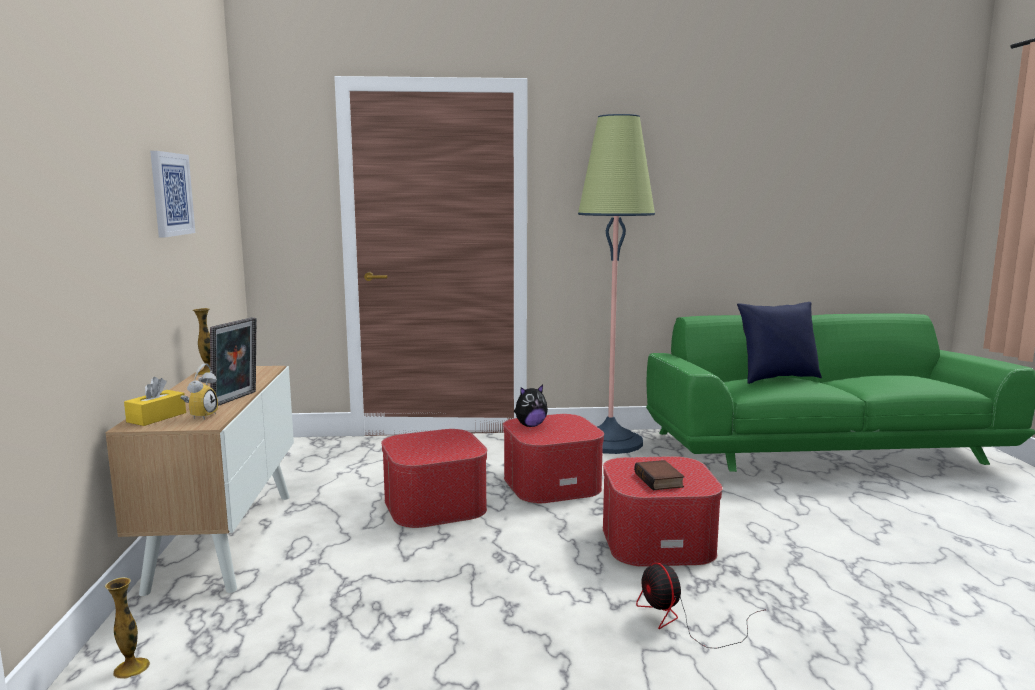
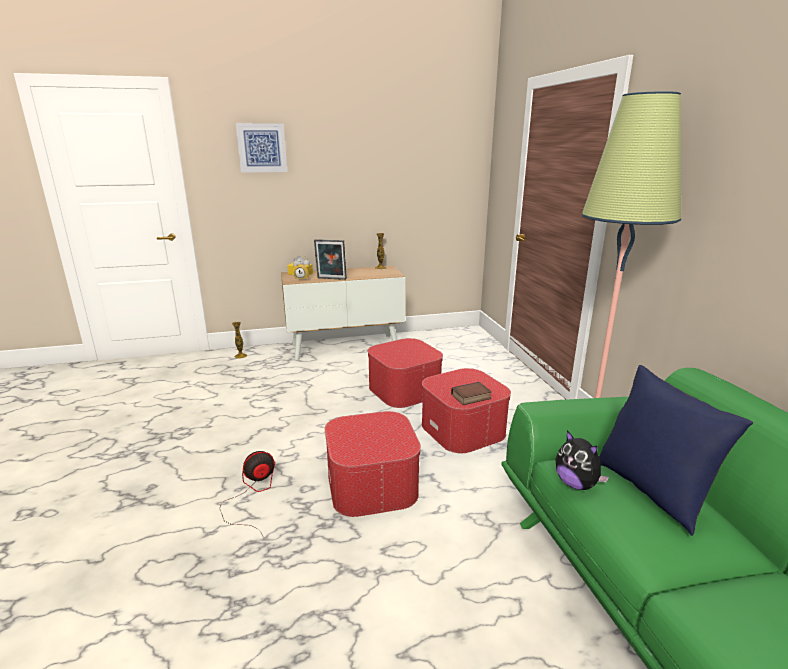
camera: 80 degrees right, 10 degrees up
(171, 194) = (375, 170): picture -> picture (262, 148)
(530, 425) = (466, 378): plush toy -> plush toy (576, 484)
(660, 480) = (359, 435): book -> book (471, 397)

